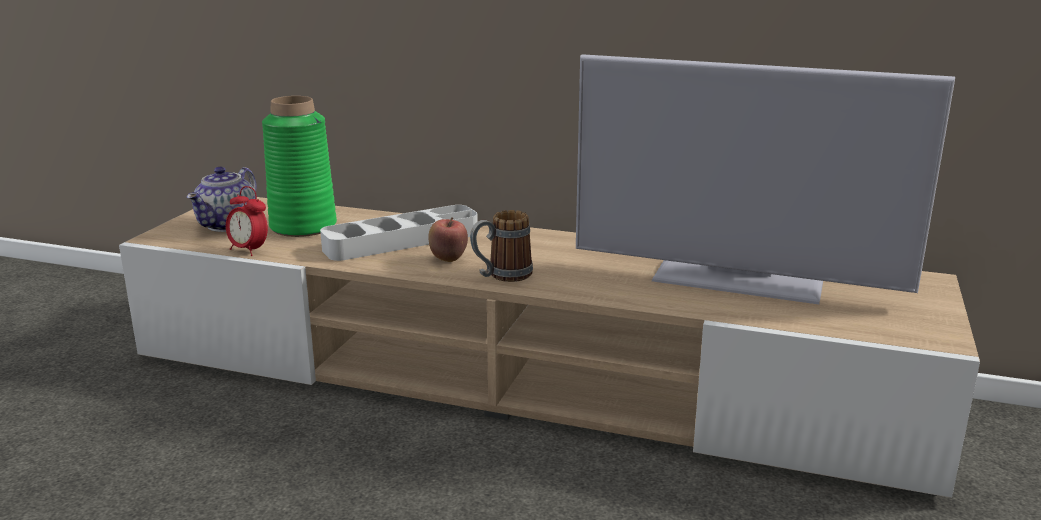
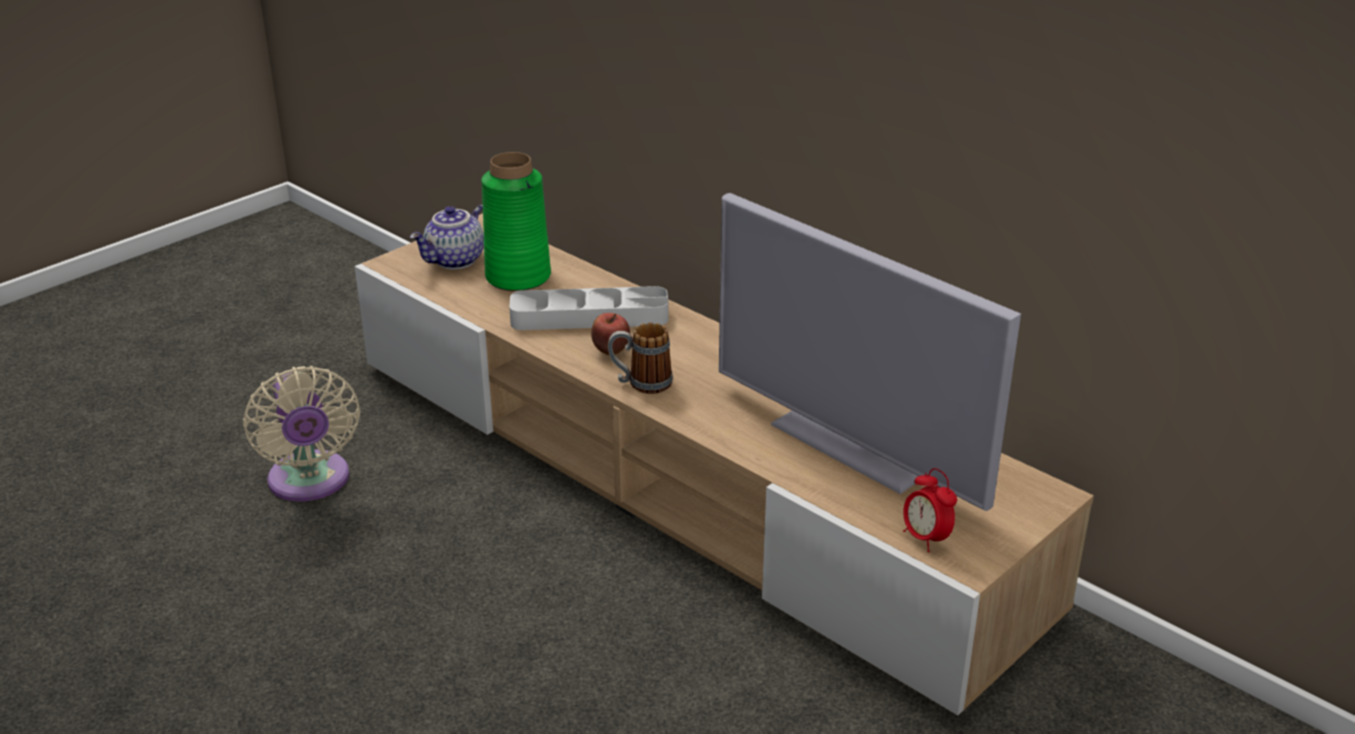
camera: 25 degrees right, 10 degrees up
(134, 474) = (310, 483): none -> beige fan
(249, 250) = (452, 299): alarm clock -> alarm clock (925, 538)

